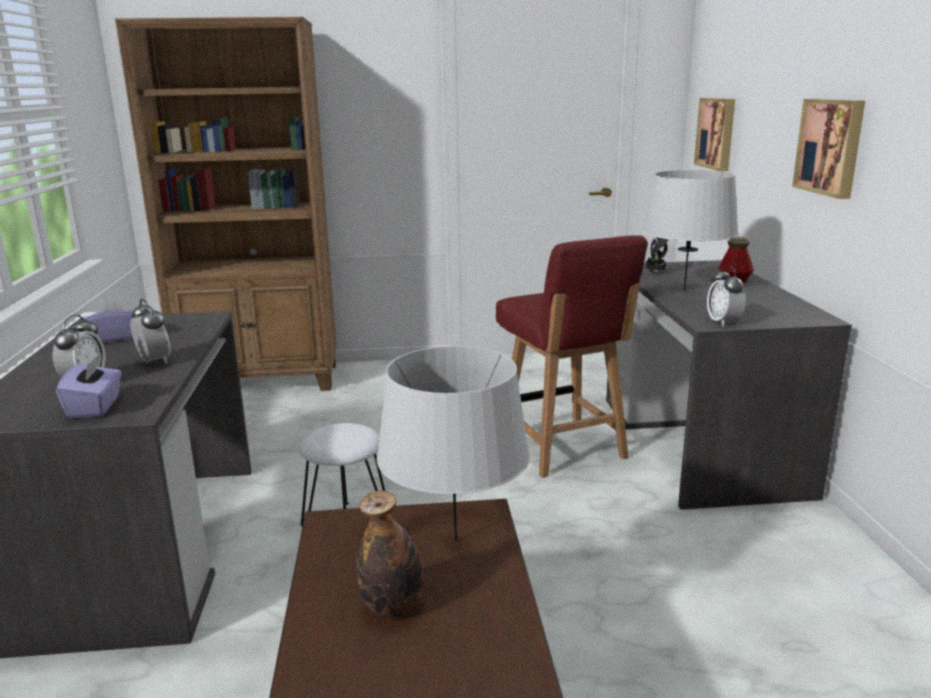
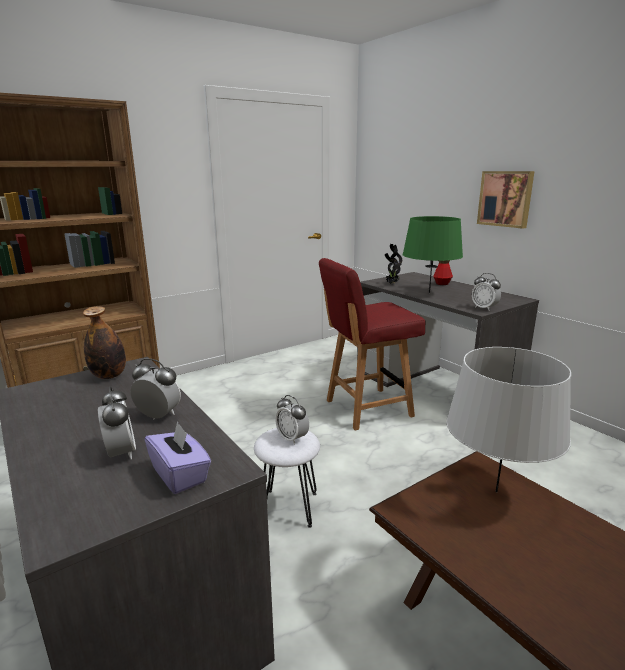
camera: 30 degrees left, 0 degrees up
(116, 337) = (75, 401): purple tissue box -> none
(346, 436) = (292, 438): none -> alarm clock
(392, 606) = (536, 557): bottle -> bottle (109, 376)
(563, 448) = (366, 408): red chair -> red chair turned 120 degrees clockwise
(684, 291) = (429, 292): grey table lamp -> green table lamp
(717, 133) = (391, 194): picture -> none

